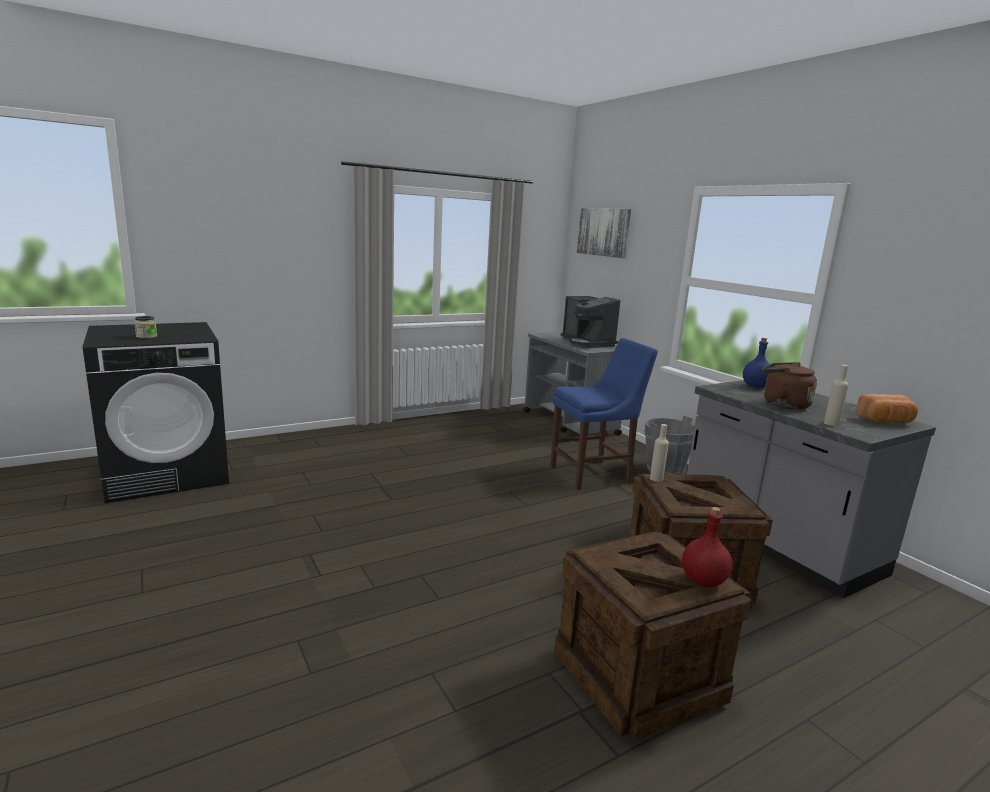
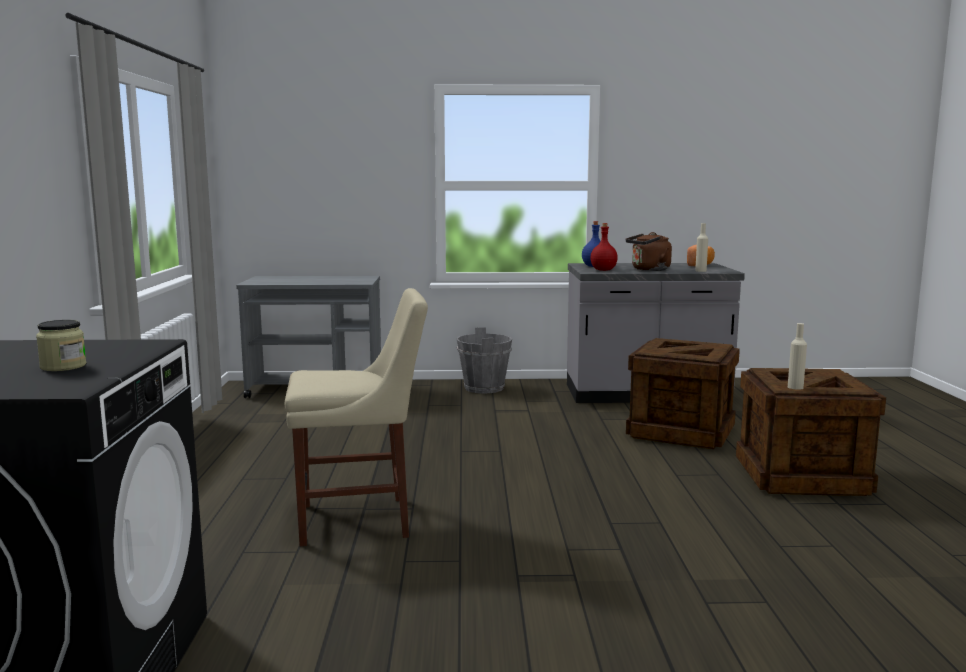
camera: 60 degrees left, 5 degrees down
(362, 489) = (361, 520): none -> beige chair
(587, 343) = (328, 279): coffee machine -> none
(593, 474) = (462, 412): blue chair -> none
(604, 232) = (295, 139): picture -> none
(656, 479) = (651, 351): beige bottle -> beige bottle (795, 387)
(702, 581) = (829, 373): red bottle -> red bottle (603, 270)

